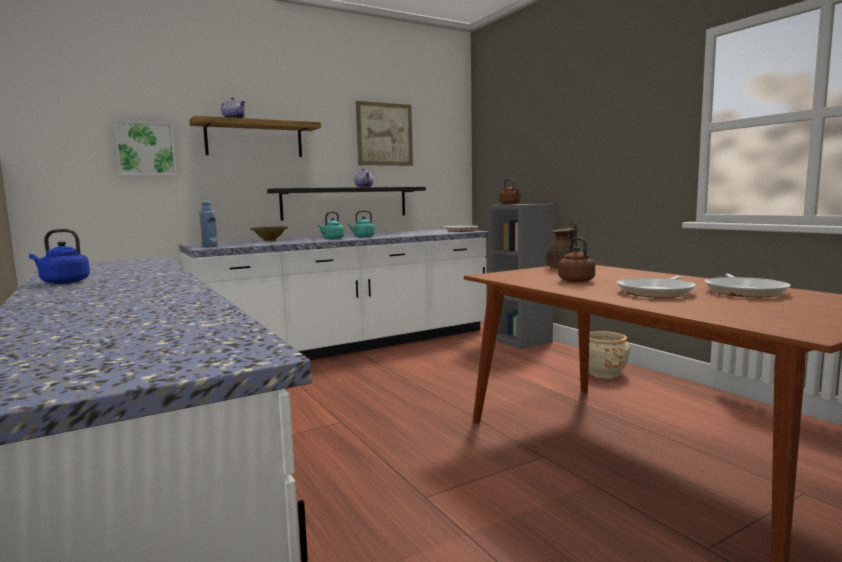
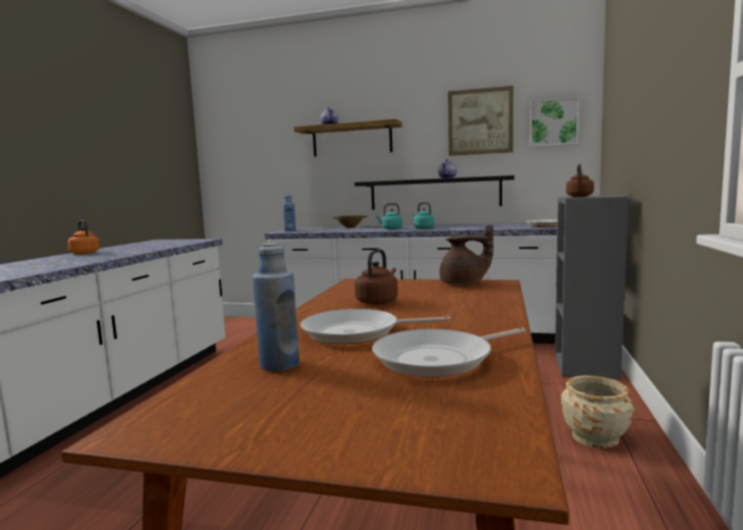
camera: 45 degrees right, 0 degrees up
(63, 282) = (84, 253): blue kettle -> orange kettle
(145, 149) = (274, 155): picture -> picture (553, 122)
(709, 307) = (279, 365): none -> blue bottle

